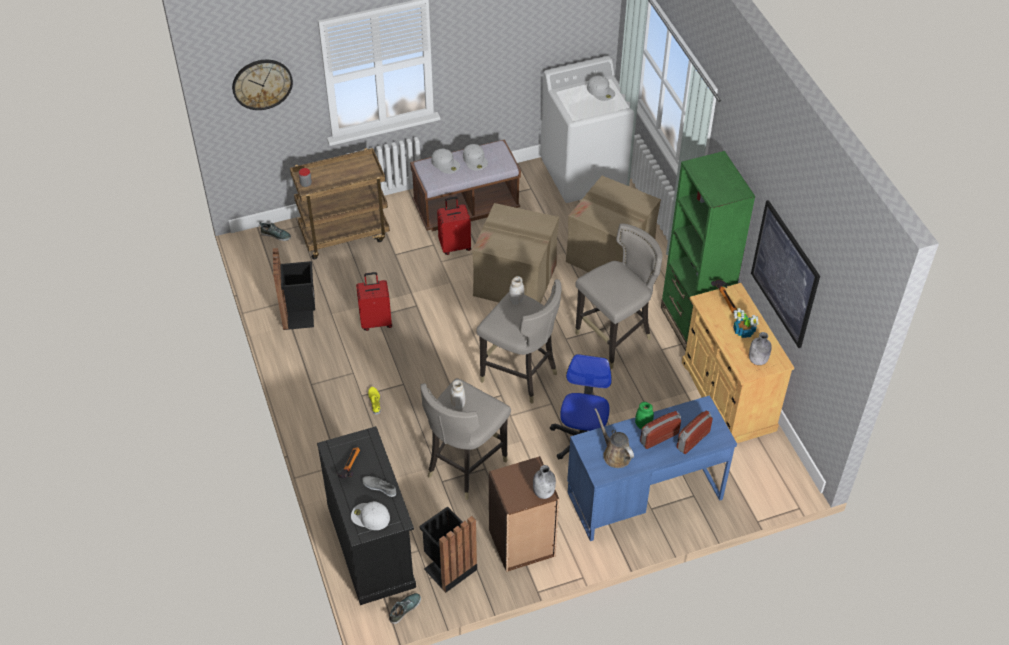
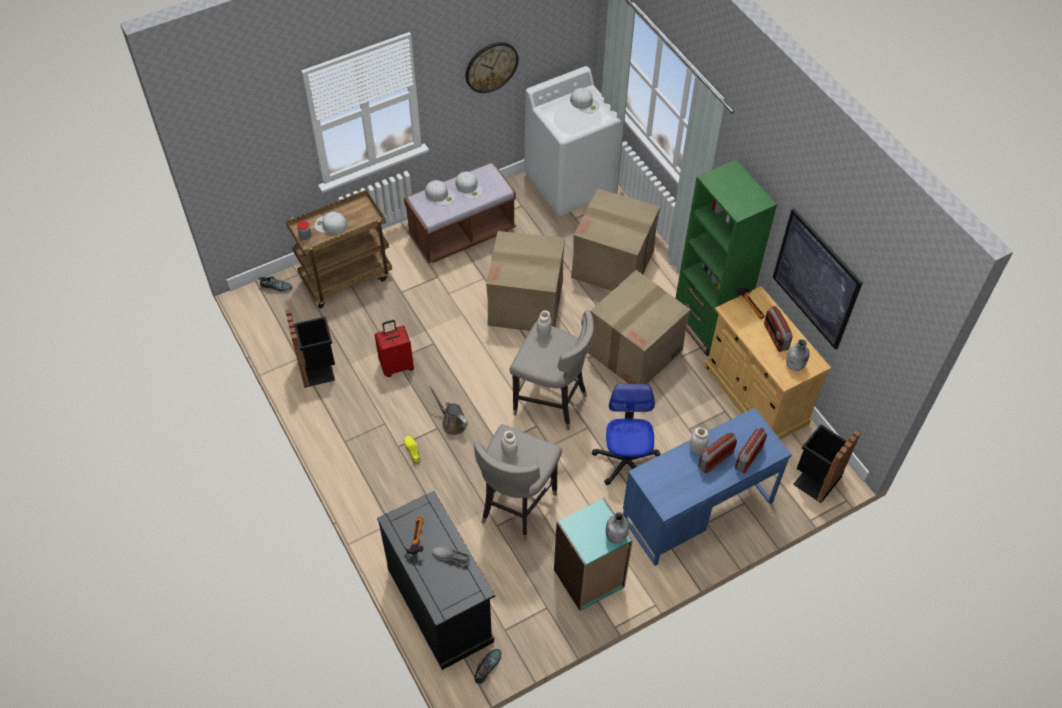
camera: 10 degrees left, 5 degrees up
(262, 84) = (249, 142): wall clock -> wall clock (491, 66)
(370, 517) = (448, 590): white cap -> white cap (330, 225)
(448, 567) = (522, 615): black trash can -> black trash can (814, 480)
(455, 246) = (459, 275): red suitcase -> none
(522, 544) = (589, 579): brown bookcase -> turquoise bookcase
(614, 454) = (676, 483): brown watering can -> brown watering can (452, 422)
(615, 338) = (635, 350): grey stool -> cardboard box
(643, 425) = (697, 449): green jar -> white jar
(744, 331) = (775, 337): potted plant -> radio

